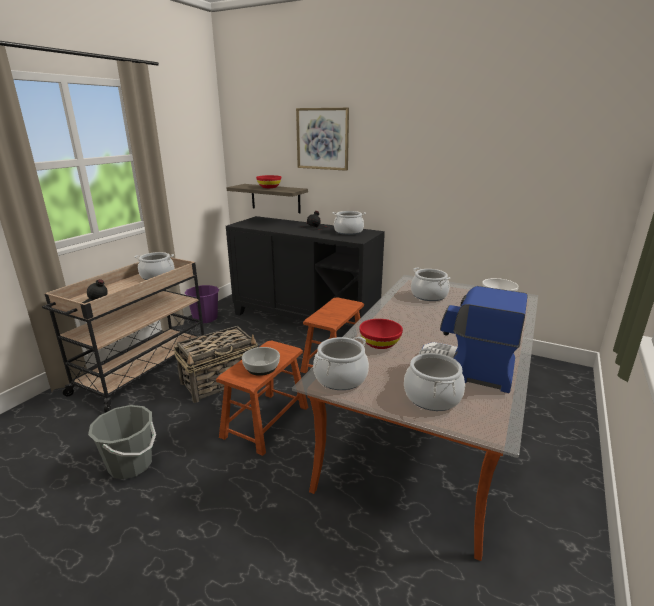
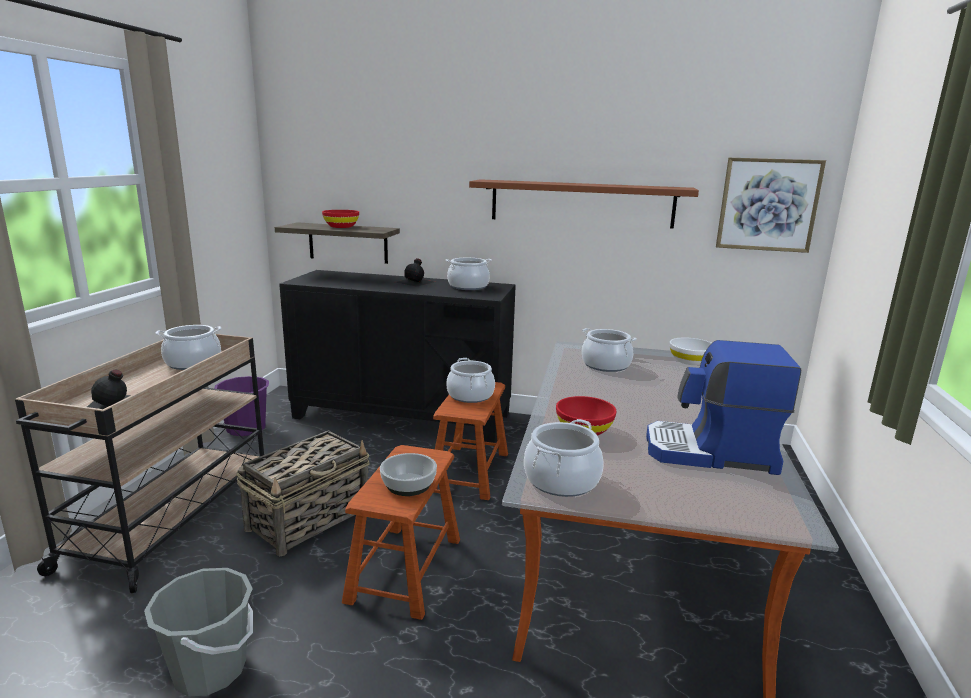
camera: 15 degrees left, 5 degrees down
(322, 139) = (422, 159): picture -> picture (768, 205)
(432, 397) = (694, 490): cooking pot -> cooking pot (470, 395)
(433, 172) = (581, 203): none -> brown shelf

